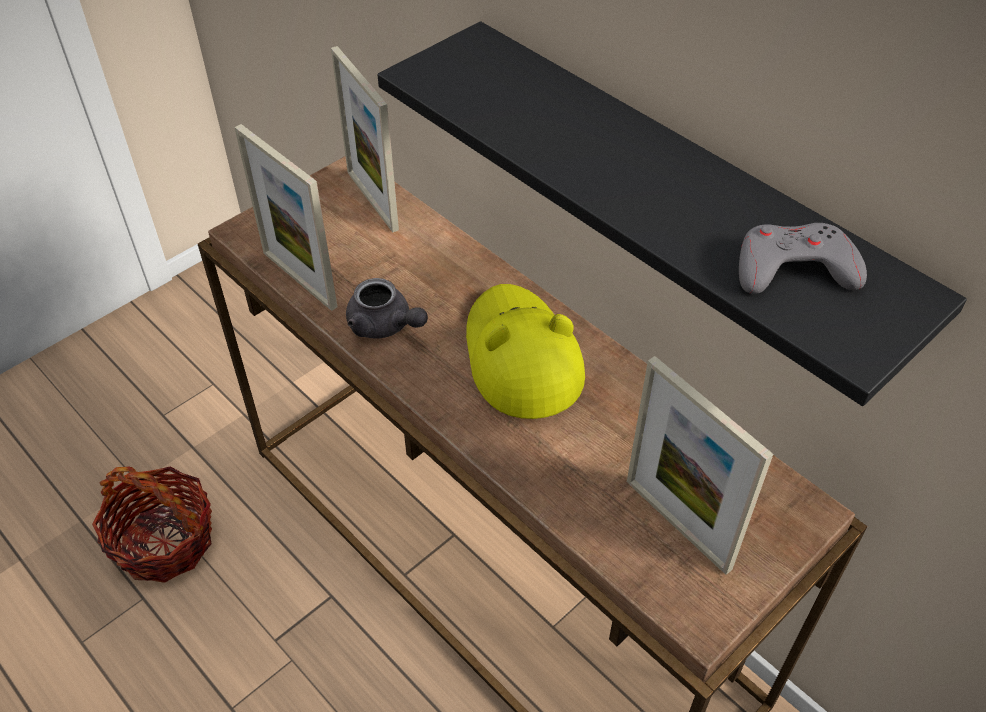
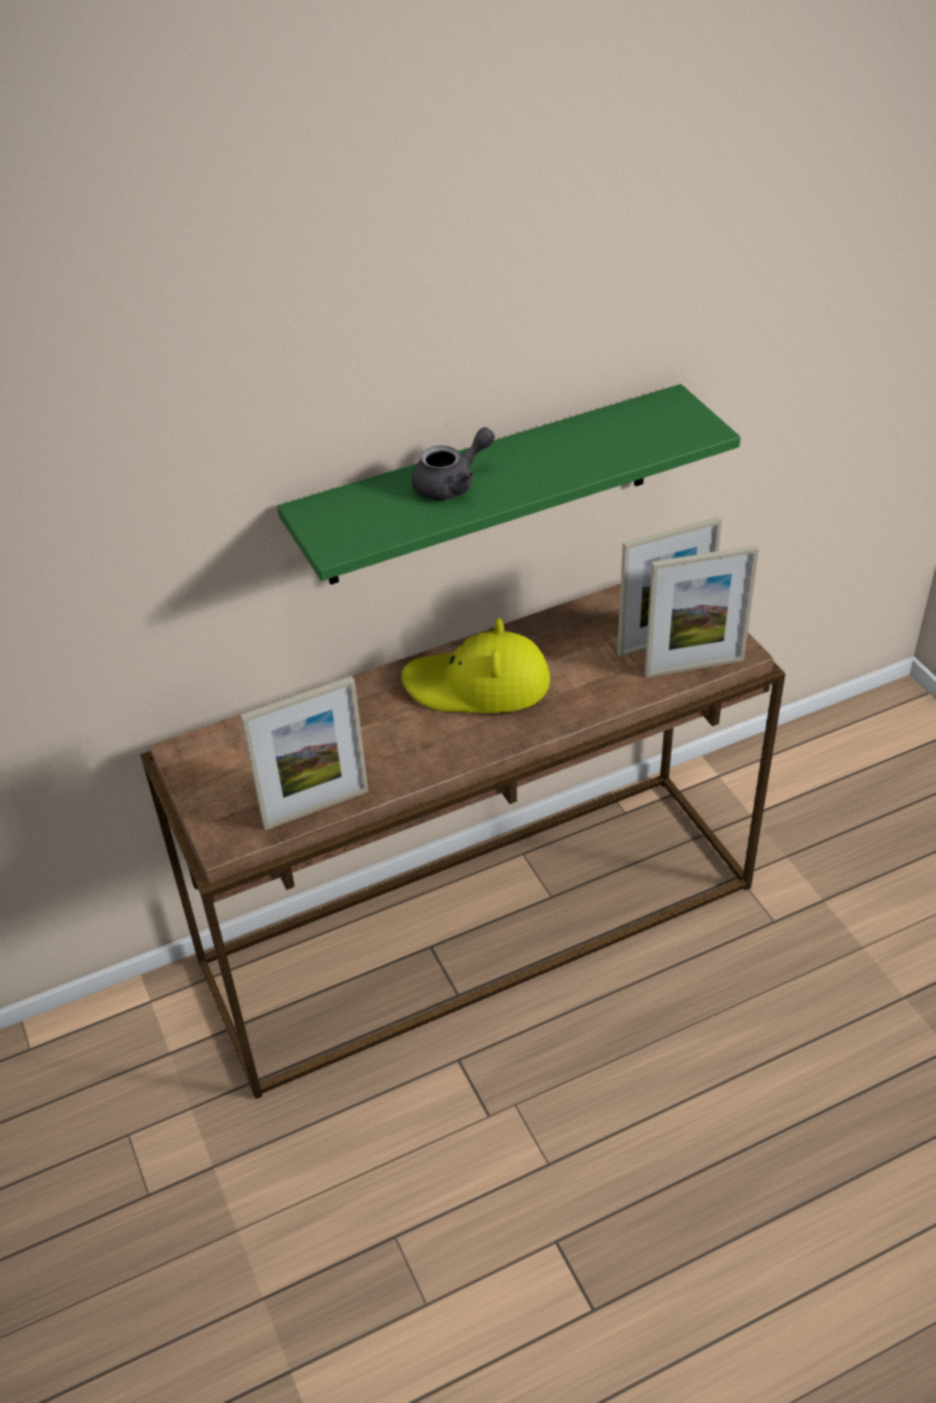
camera: 70 degrees left, 5 degrees down
(165, 541) = (330, 1207): basket -> none
(372, 200) = (234, 742): picture frame -> picture frame (694, 667)
(385, 326) = (404, 759): grey teapot -> grey teapot (452, 484)
(679, 197) = (489, 487): black shelf -> green shelf
(794, 268) = (634, 433): grey game controller -> none

